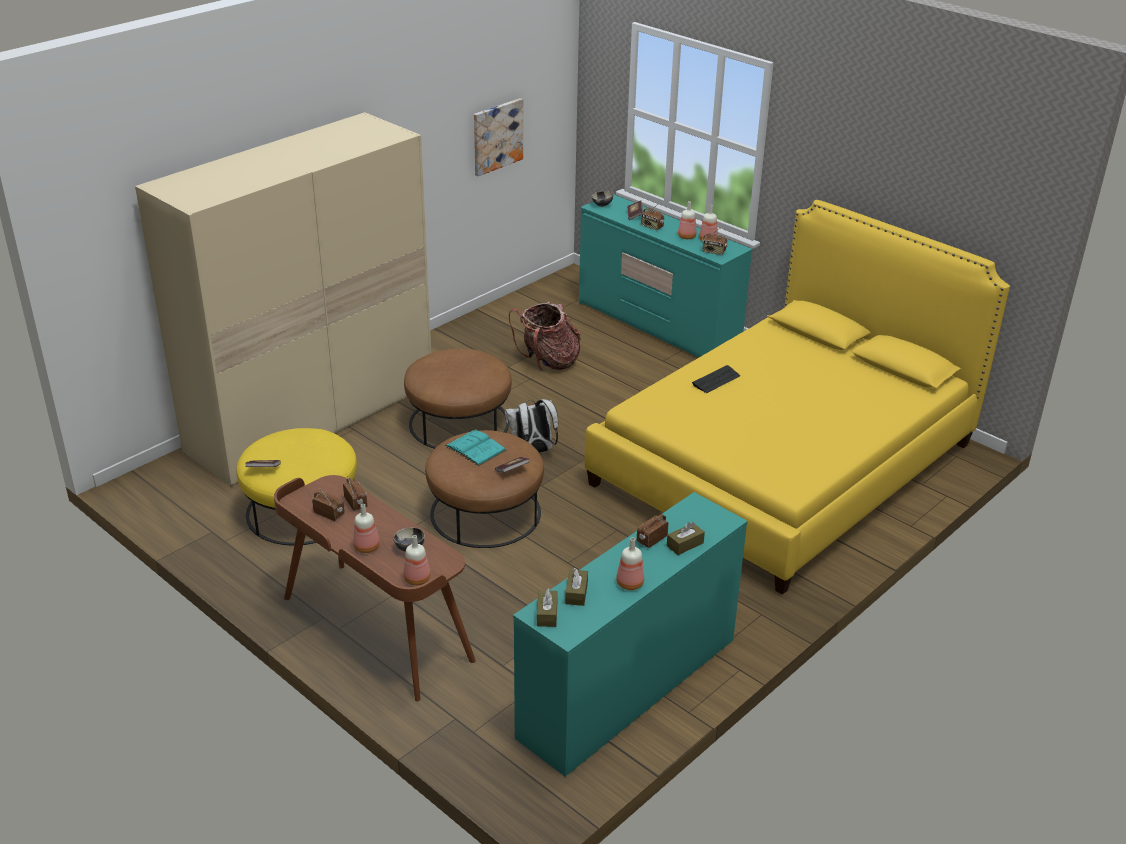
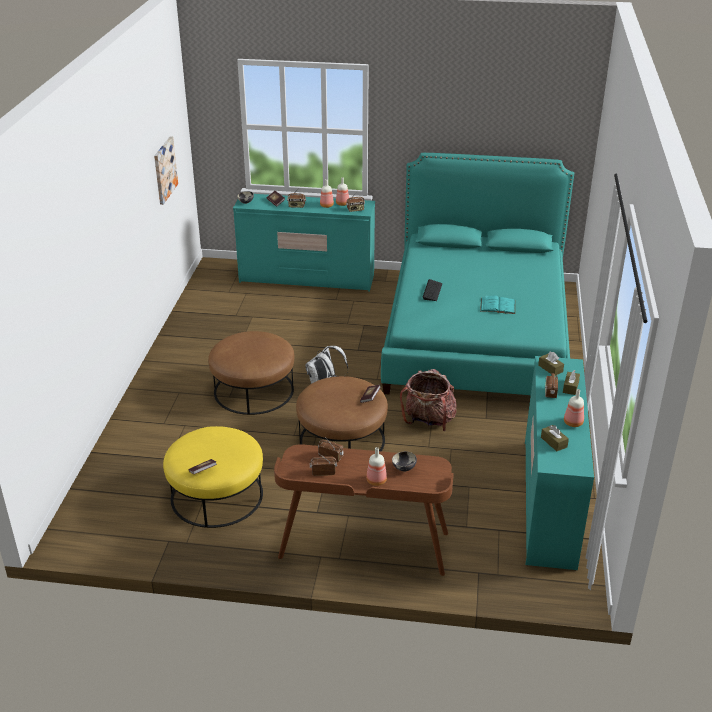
camera: 35 degrees left, 0 degrees up
(313, 417) = (144, 430): beige wardrobe -> none
(417, 578) = (433, 484): bottle -> none
(475, 448) = (329, 394): turquoise book -> turquoise book (497, 306)
(547, 614) = (555, 462): brown tissue box -> brown tissue box (550, 368)
(548, 362) = (264, 327): backpack -> backpack (429, 421)
(783, 463) = (476, 334): yellow bed -> turquoise bed

